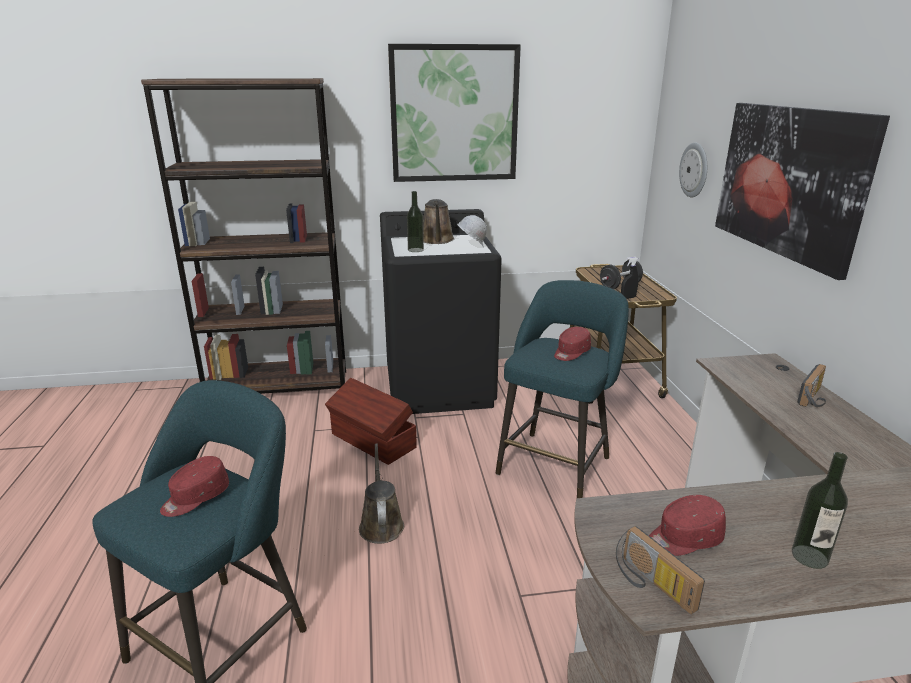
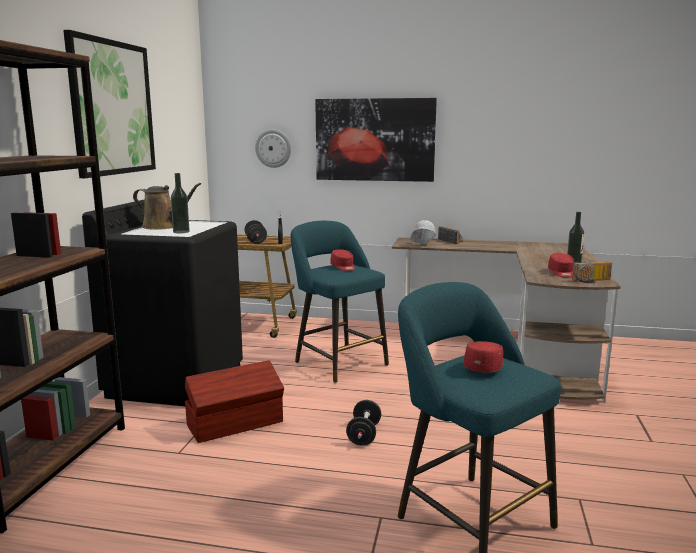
camera: 70 degrees left, 10 degrees down
(195, 497) = (485, 367): red cap -> red cap turned 120 degrees counterclockwise
(381, 524) = (364, 435): brown watering can -> black dumbbell
(471, 247) = (204, 223): white hard hat -> white hard hat (422, 245)

